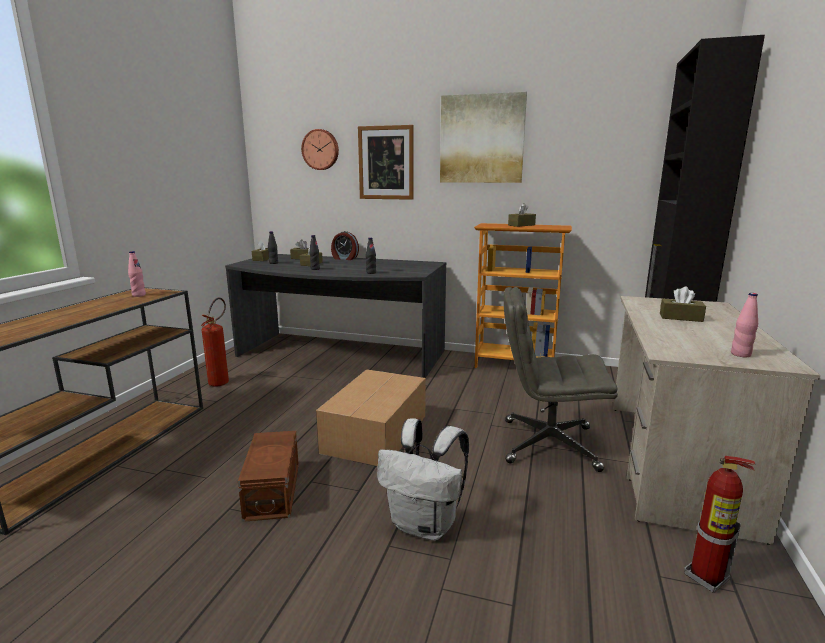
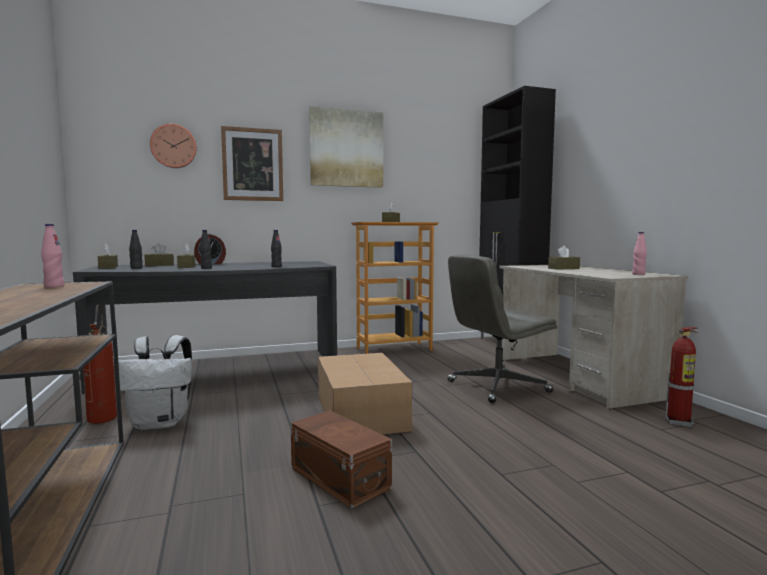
camera: 35 degrees left, 10 degrees down
(425, 525) = (503, 453): white backpack -> white backpack (161, 423)

